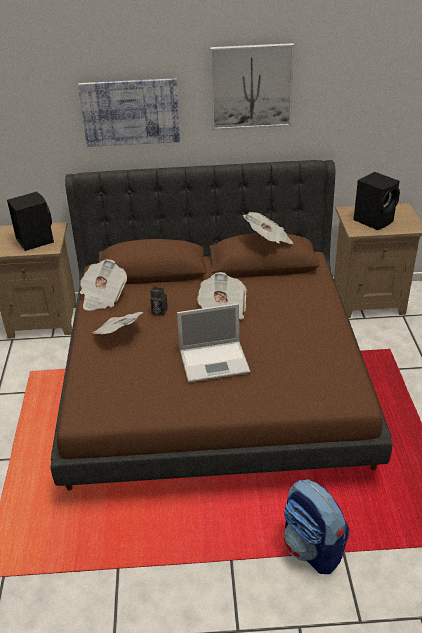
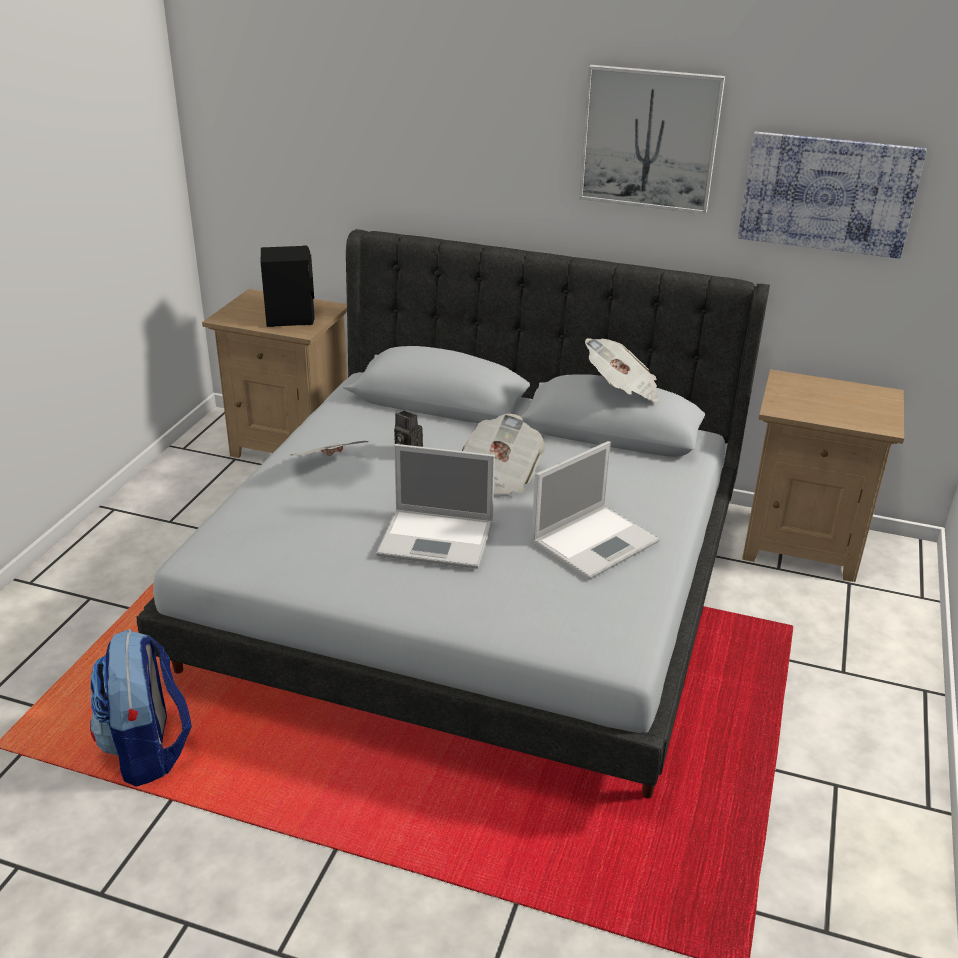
camera: 20 degrees right, 5 degrees down
(102, 297) = (344, 415): newspaper -> none
(130, 112) = (460, 150): picture -> picture (828, 194)
(213, 379) = (476, 589): brown bed -> grey bed
(300, 336) = (596, 541): none -> laptop
(312, 549) = (470, 880): backpack -> backpack (148, 750)
(374, 220) = (822, 401): black speaker -> none

